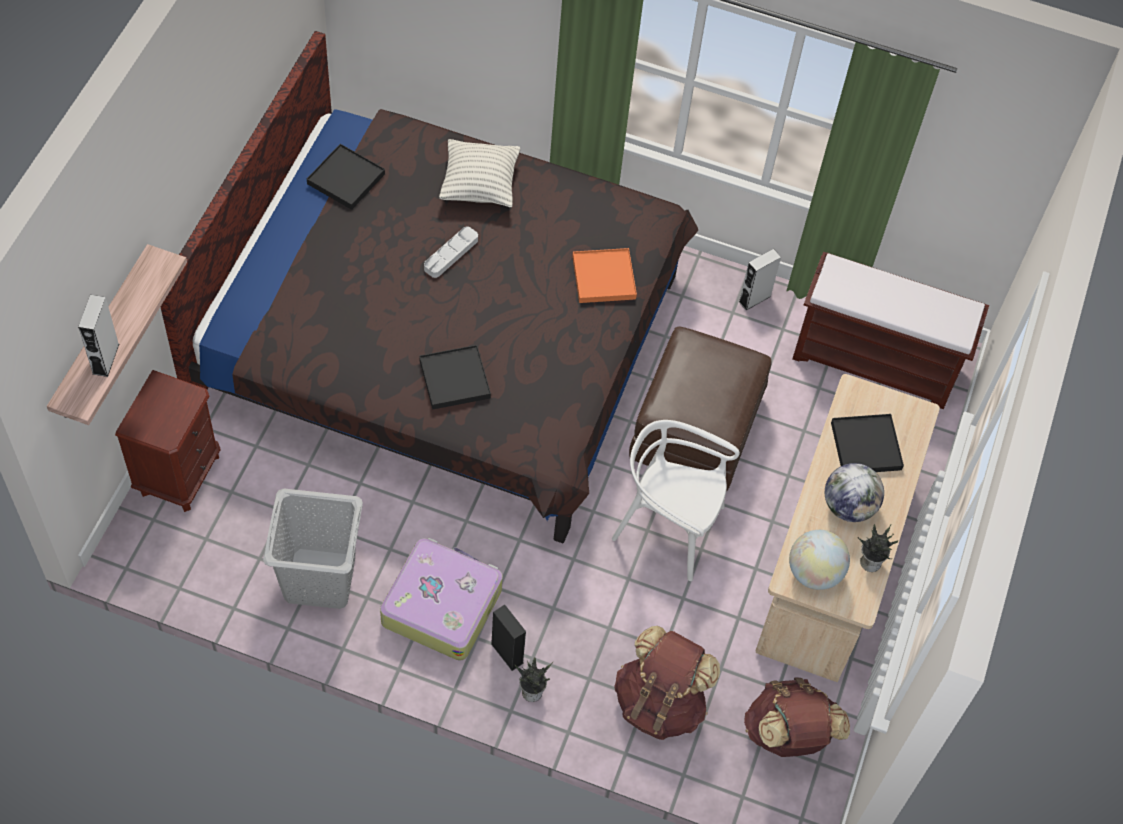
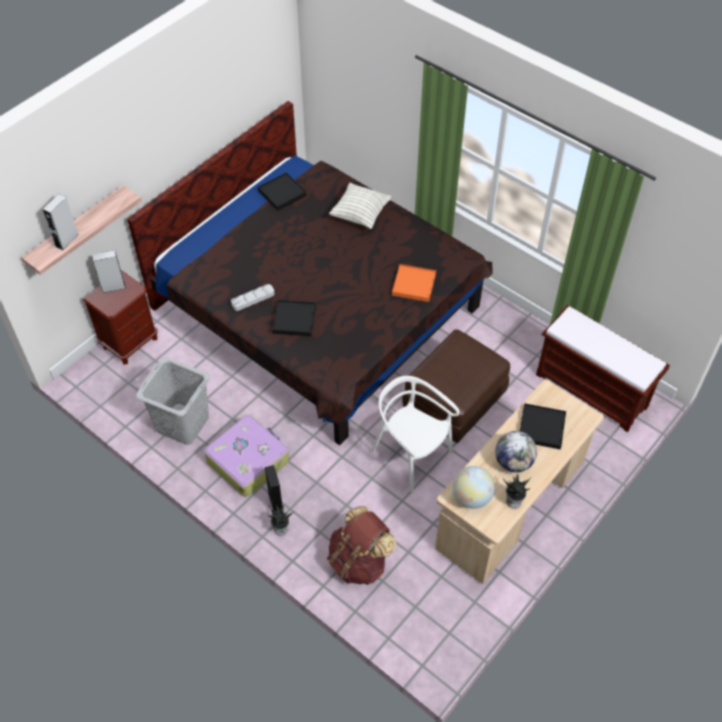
camera: 25 degrees right, 5 degrees down
(451, 254) = (325, 249): grey tray -> grey tray (253, 299)
(754, 299) = (525, 332): grey speaker -> grey speaker (113, 287)
(788, 735) = (436, 608): brown backpack -> none

